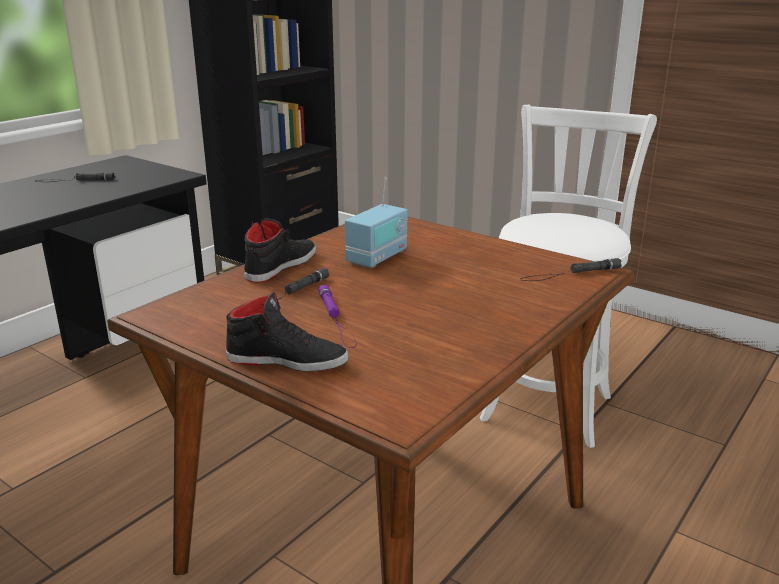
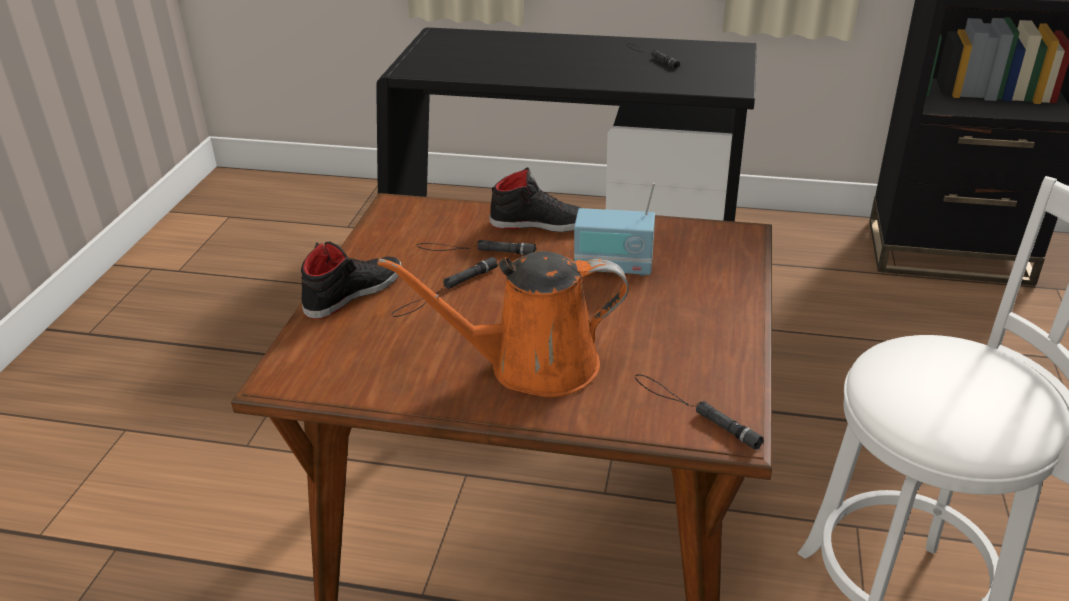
camera: 65 degrees right, 10 degrees up
(287, 359) = (353, 292): black shoe -> black shoe turned 120 degrees counterclockwise
(337, 319) = (445, 291): purple flashlight -> black flashlight
(479, 309) = (532, 366): none -> orange watering can

